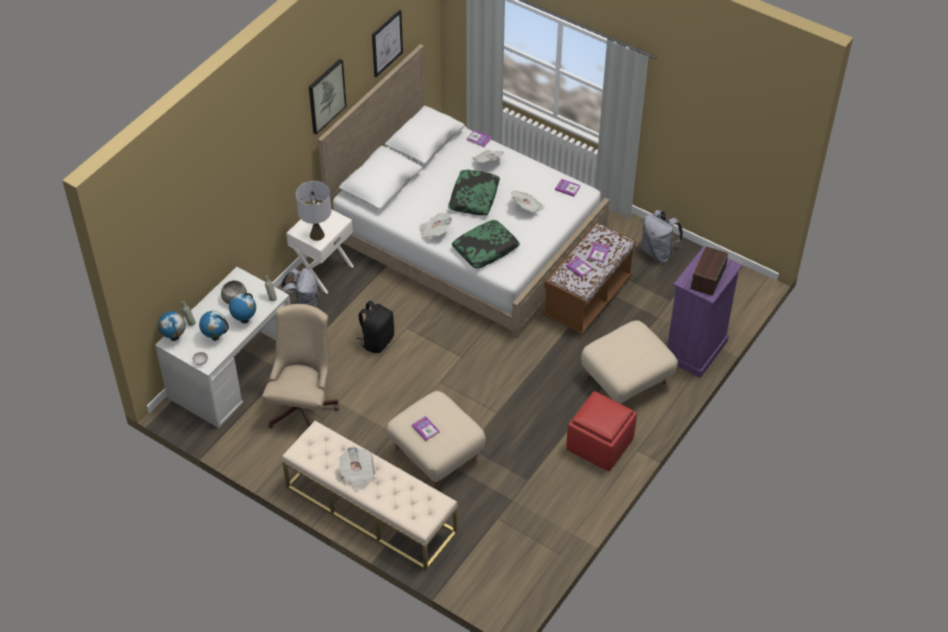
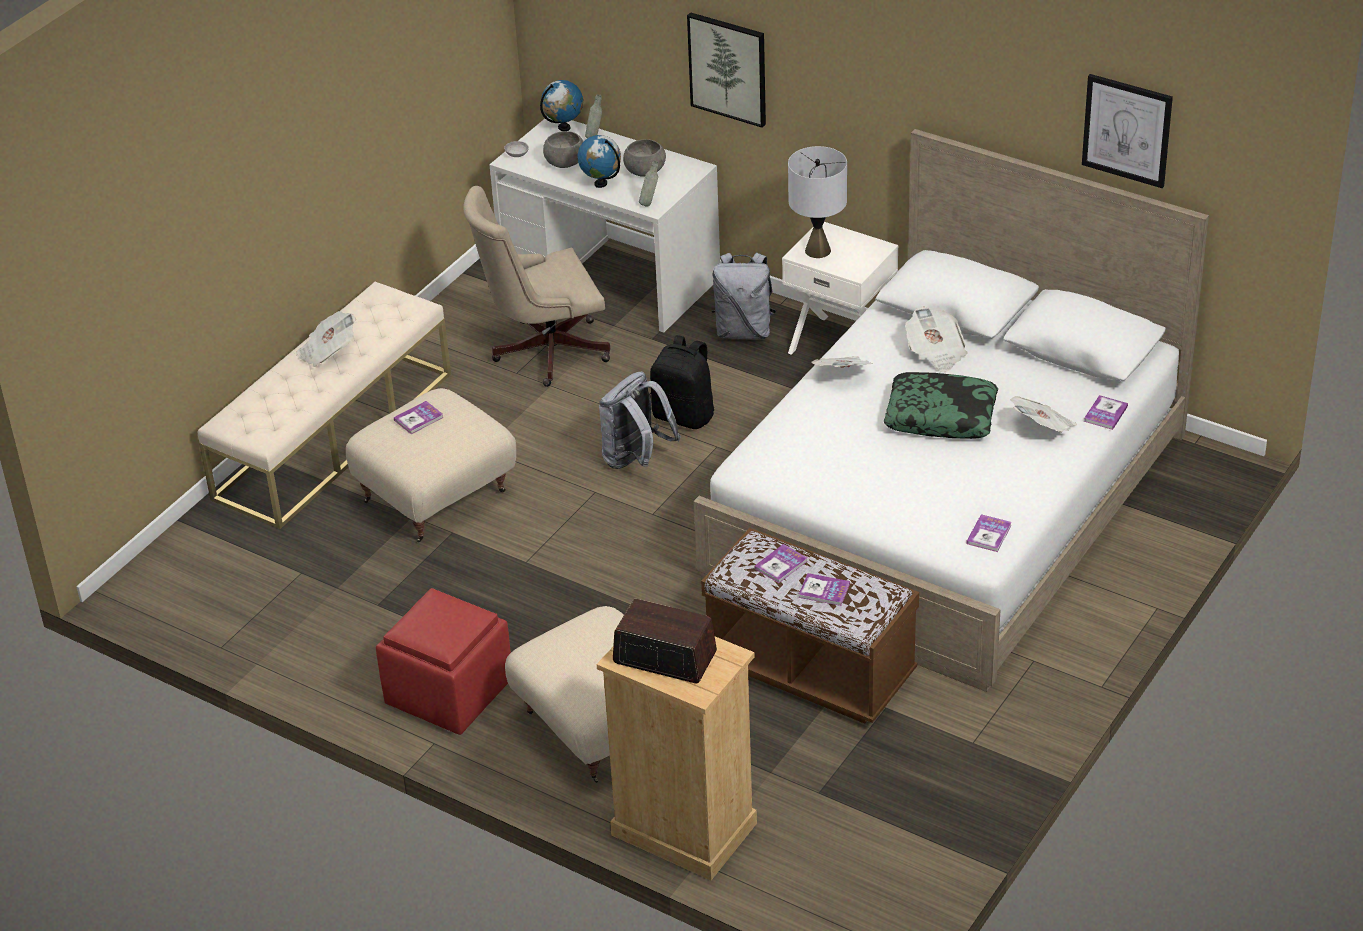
camera: 90 degrees right, 10 degrees down
(215, 337) = (565, 162): globe -> grey bowl
(303, 405) = (543, 351): beige office chair -> beige office chair turned 150 degrees clockwise
(326, 96) = (958, 78): picture -> picture (728, 68)
(485, 249) = (805, 436): pillow -> none
(527, 208) = (923, 483): newspaper -> newspaper (935, 353)
(658, 252) = (953, 773): grey backpack -> grey backpack (636, 460)
(695, 350) = (683, 829): purple dresser -> beige dresser

